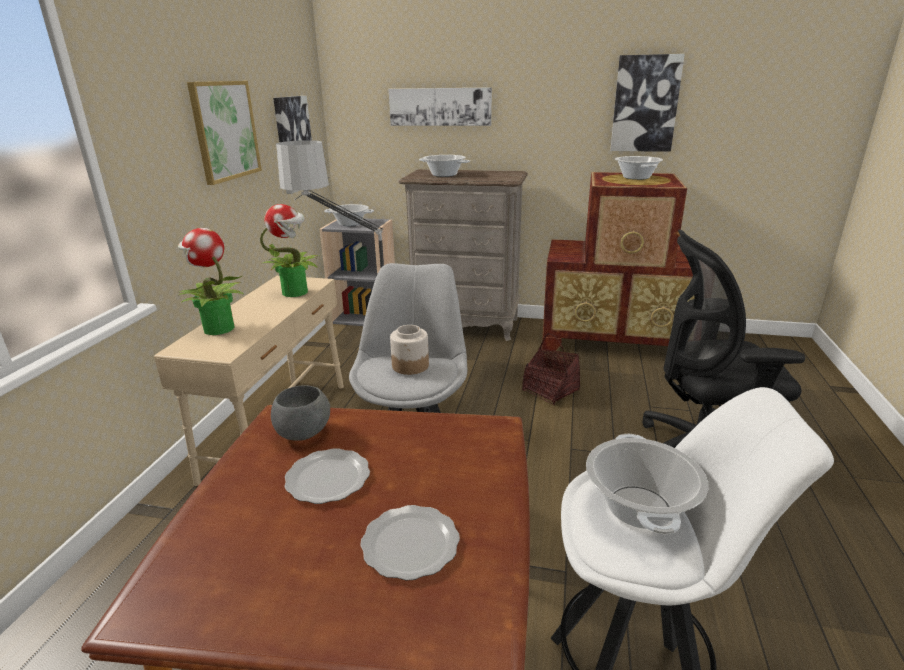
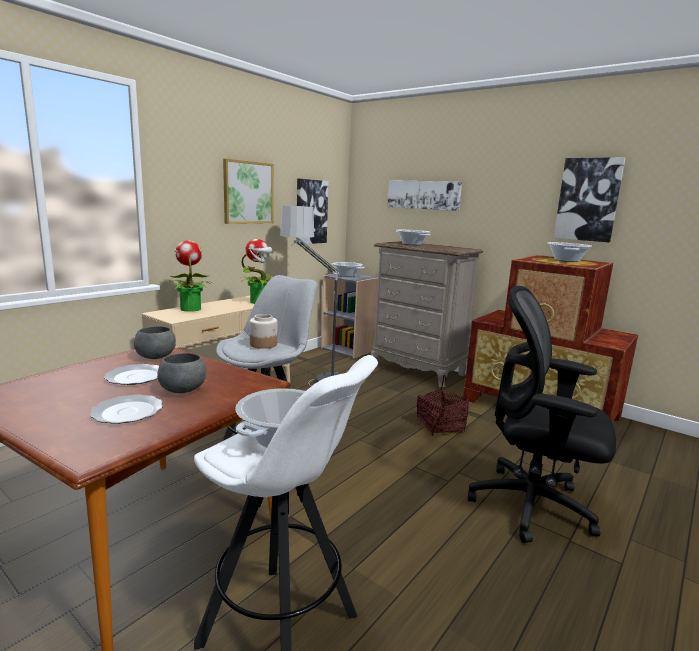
camera: 25 degrees right, 10 degrees down
(426, 478) = (183, 391): none -> grey bowl

